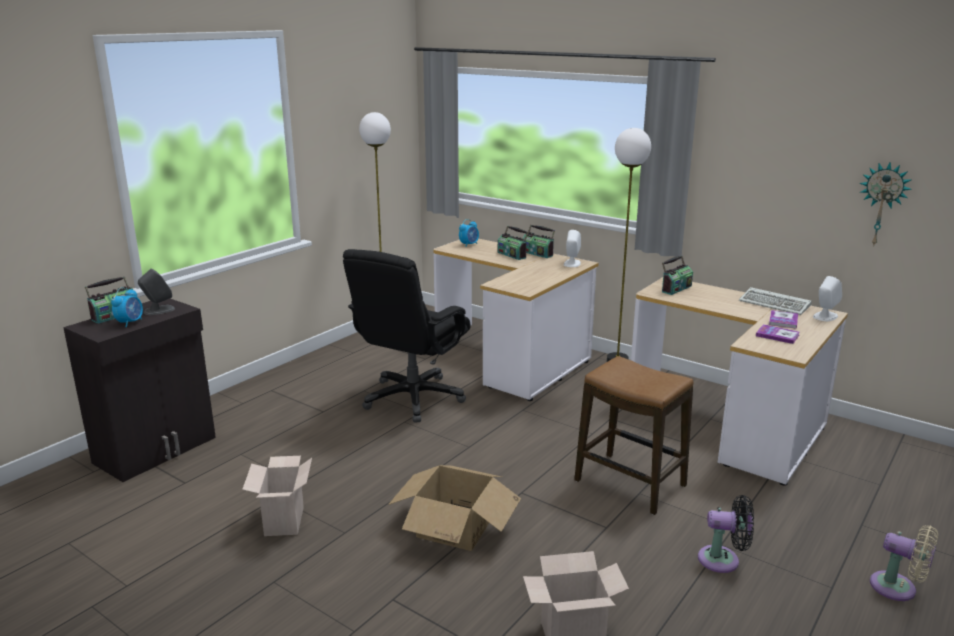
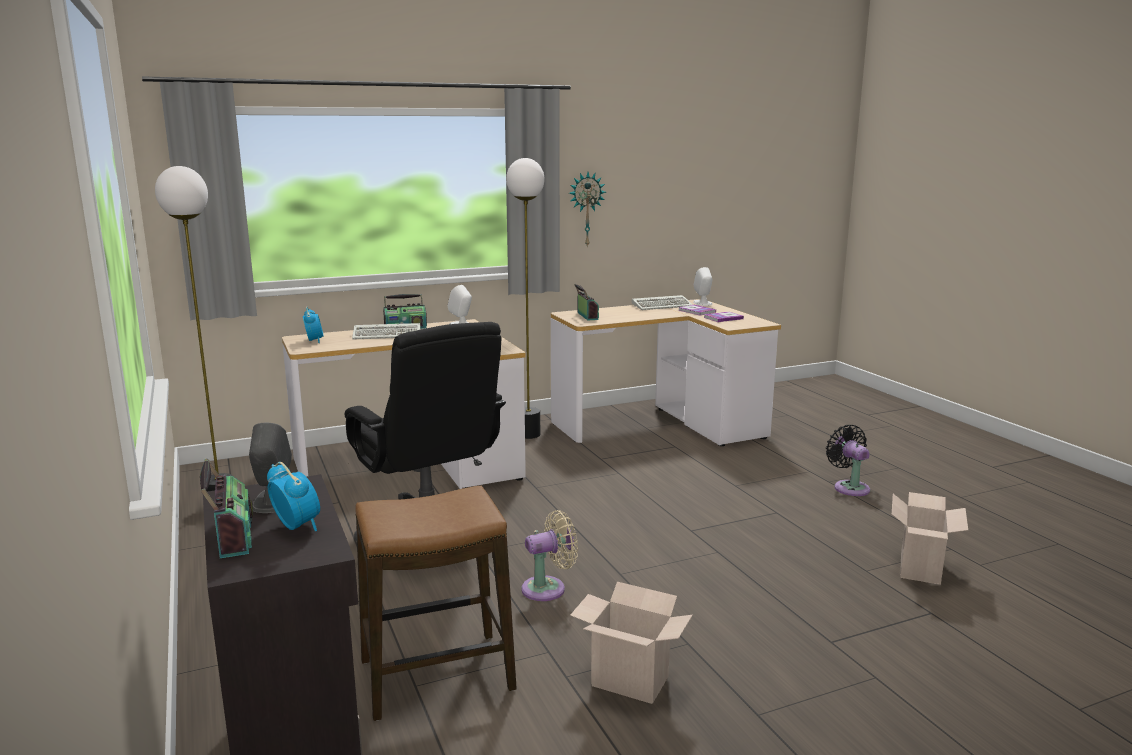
camera: 60 degrees left, 5 degrees down
(455, 526) = (725, 577): cardboard box -> none
(512, 255) = (389, 335): radio -> keyboard
(629, 483) = (717, 484): stool -> stool (436, 676)
(723, 560) = (849, 487): black fan -> black fan turned 60 degrees counterclockwise
(882, 204) = (699, 205): wall clock -> wall clock (586, 209)
(898, 589) = (908, 451): beige fan -> beige fan (548, 588)

